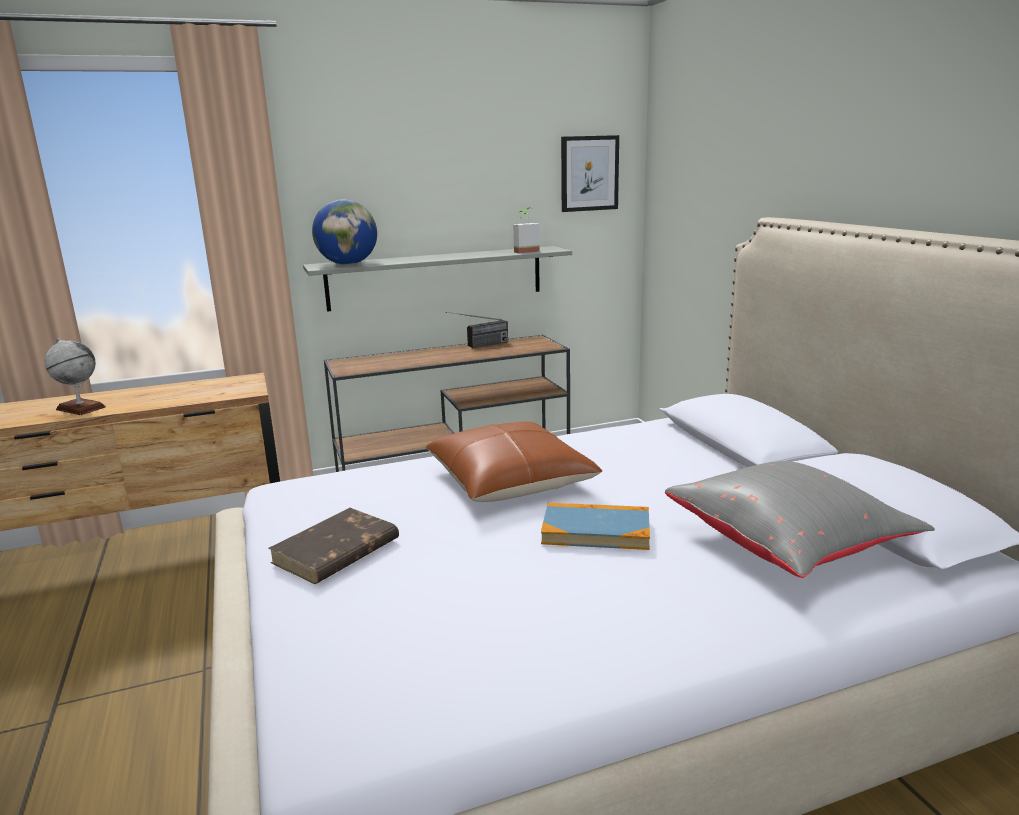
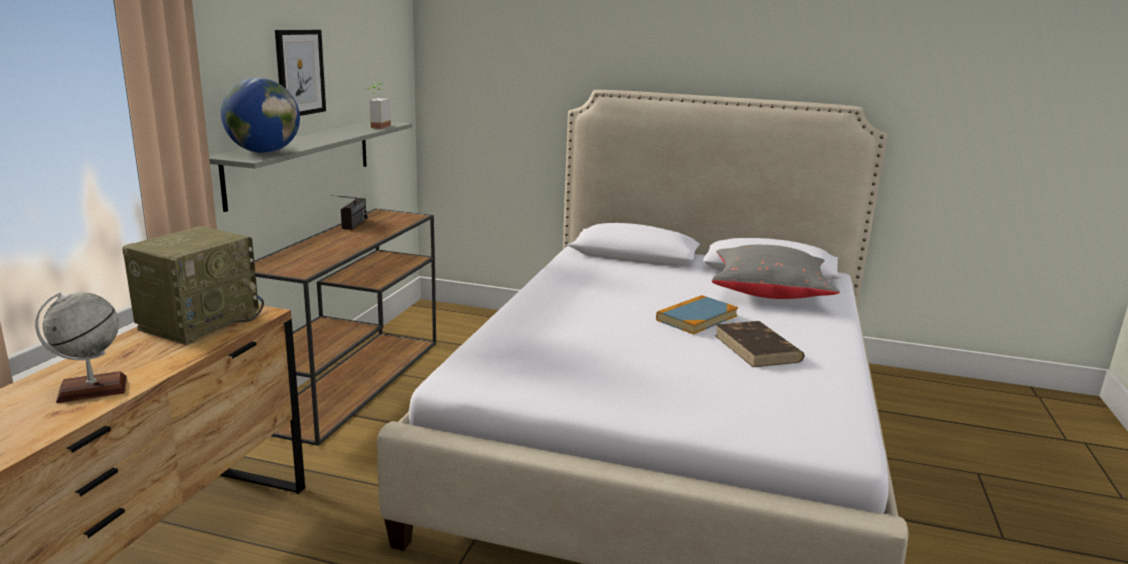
camera: 55 degrees left, 0 degrees up
(214, 387) = (199, 322): none -> radio
(335, 551) = (615, 386): brown book -> brown book (757, 348)
(510, 480) = (587, 313): brown pillow -> none
(589, 173) = (388, 49): picture -> picture (300, 72)

